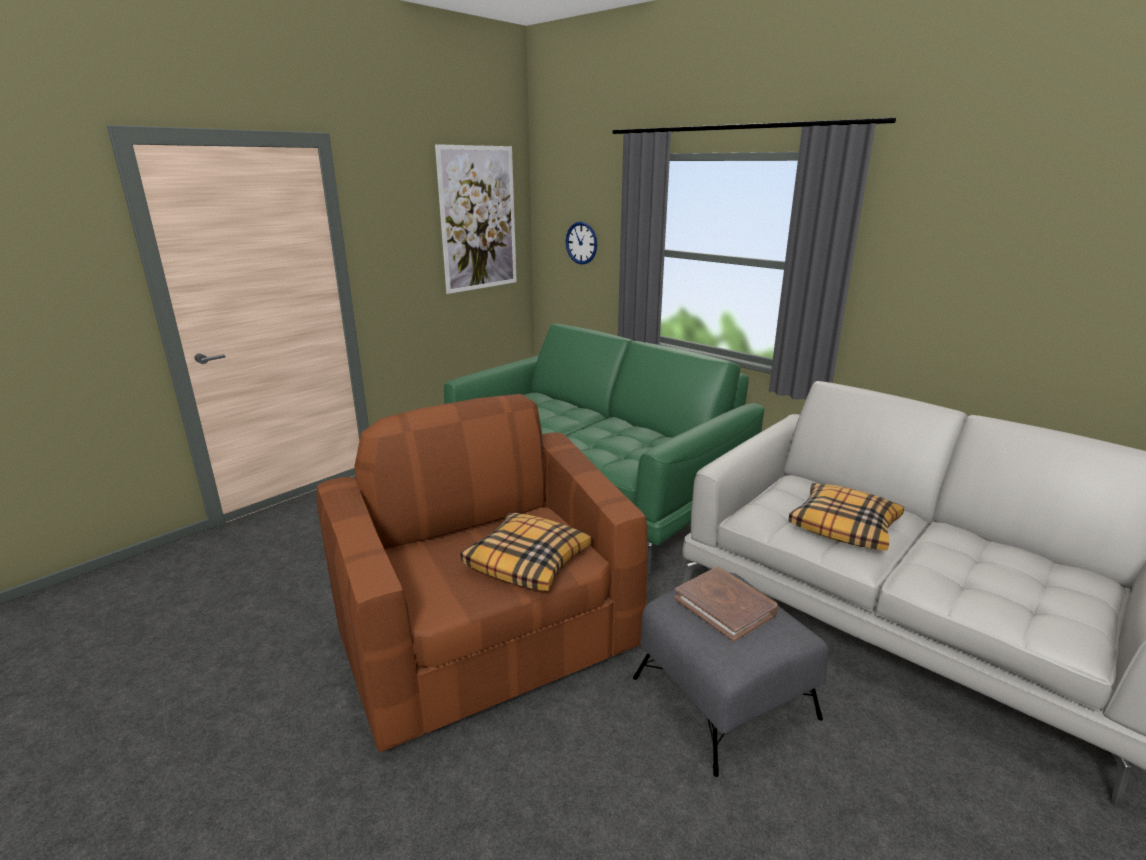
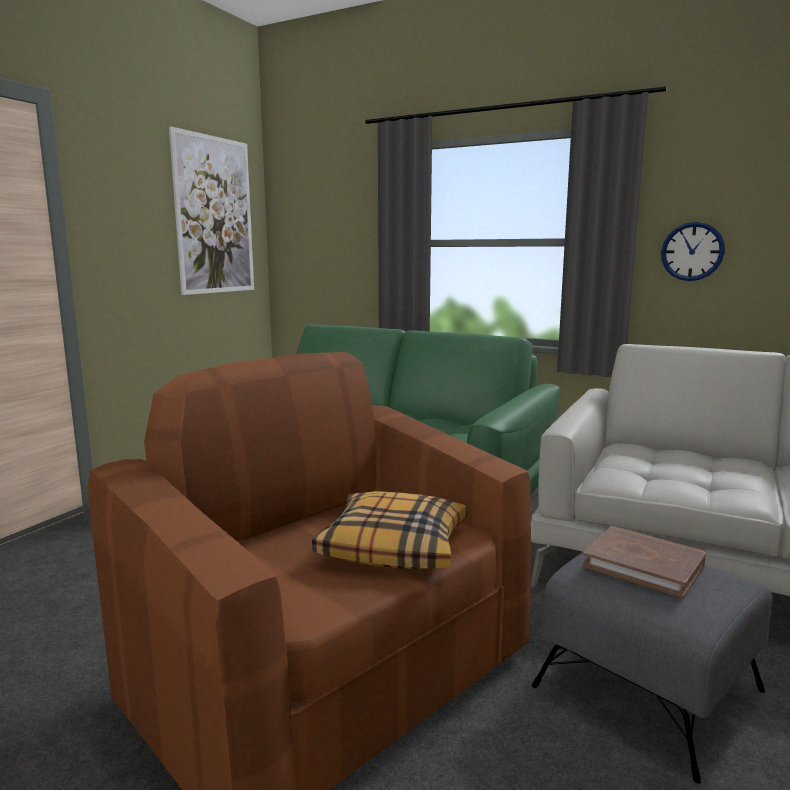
camera: 15 degrees left, 10 degrees down
(581, 243) = (328, 243): wall clock -> wall clock (692, 251)
(844, 526) = (707, 476): pillow -> none

